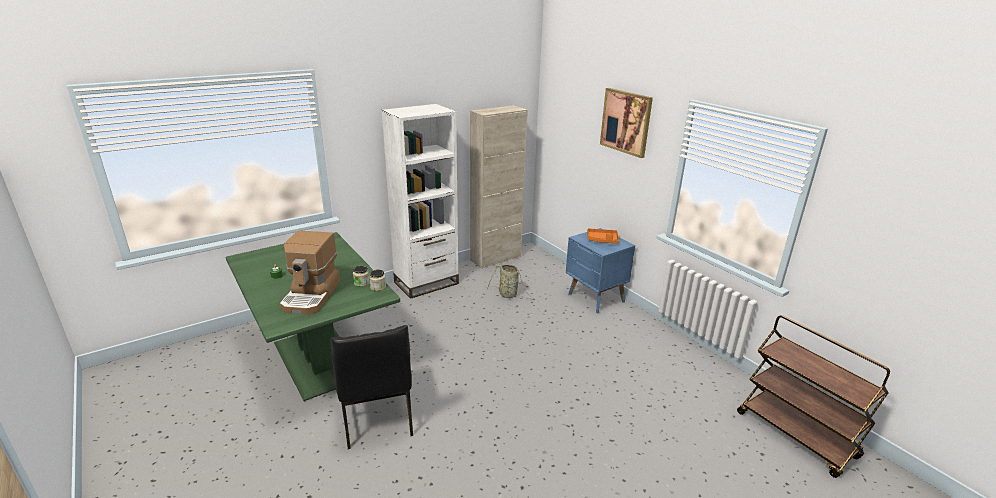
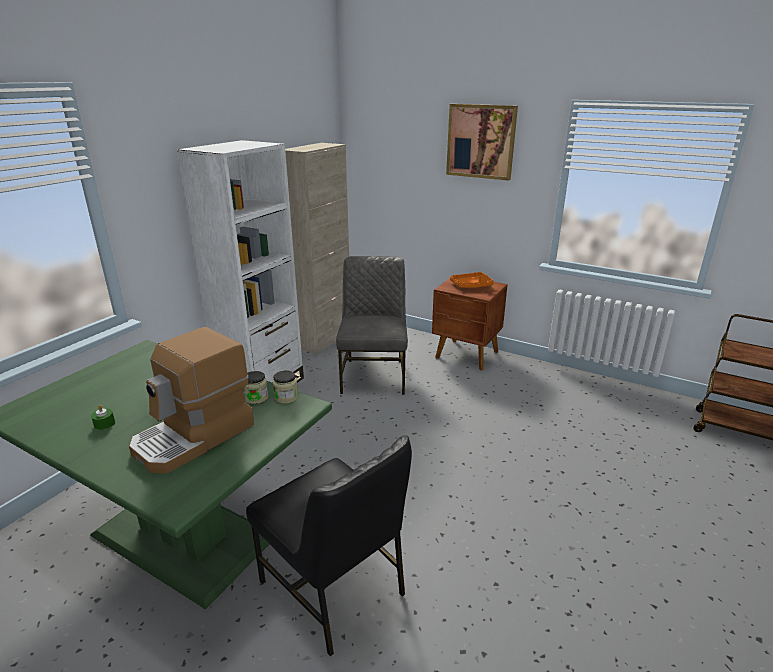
camera: 25 degrees left, 0 degrees up
(312, 295) = (195, 437): coffee machine -> coffee machine turned 60 degrees clockwise
(509, 295) = (374, 375): basket -> grey chair
(596, 298) = (467, 355): blue nightstand -> brown nightstand

